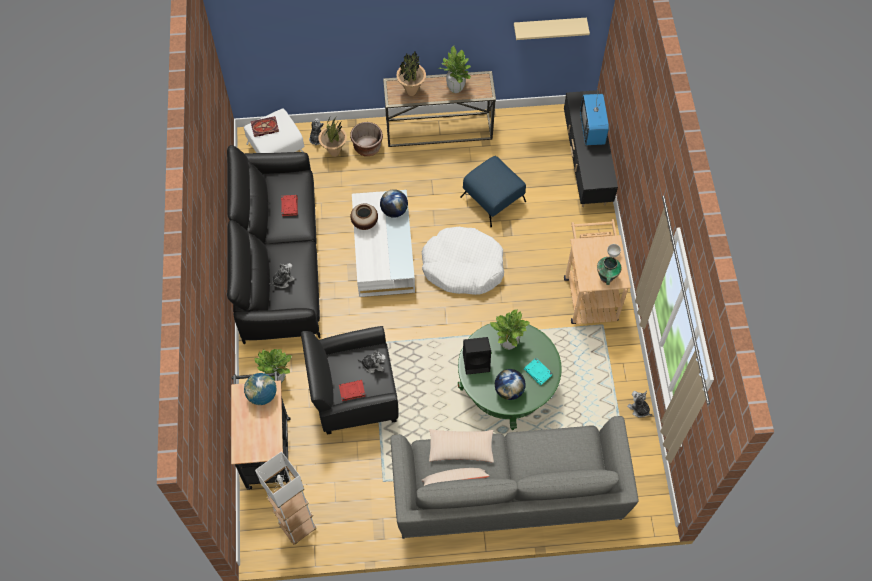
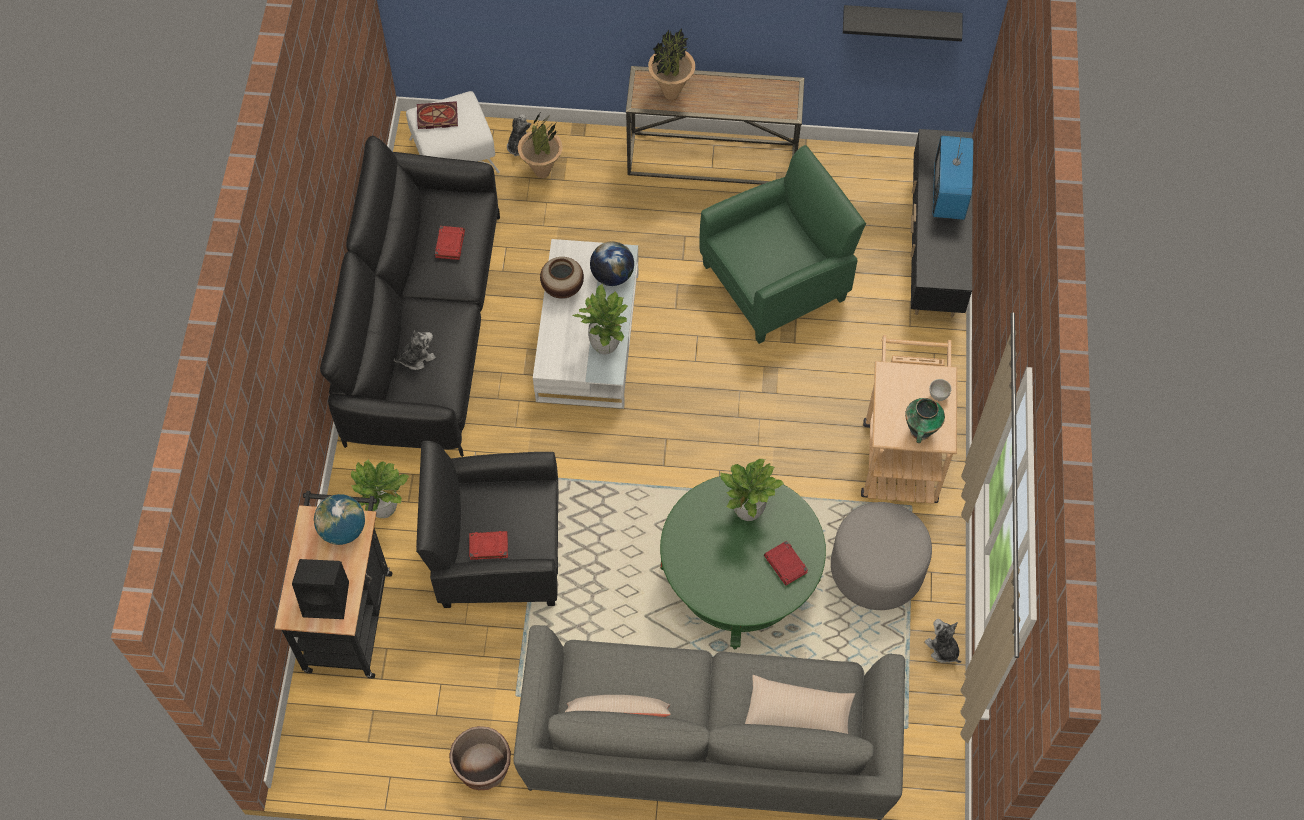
camera: 10 degrees right, 0 degrees up
(297, 526) = (370, 743): white floor lamp -> none
(367, 147) = (595, 170): brown planter -> brown planter (483, 767)
(373, 364) = (530, 510): plush toy -> none
(455, 88) = (741, 97): potted plant -> potted plant (604, 345)
(461, 448) = (639, 663): beige pillow -> beige pillow (798, 714)
(463, 266) = (707, 379): white dog bed -> none
(477, 362) = (692, 532): black speaker -> black speaker (327, 599)
(493, 199) = (775, 281): blue ottoman -> green armchair
(509, 390) = (734, 585): globe -> none
(538, 372) = (786, 564): turquoise book -> red book
(549, 27) = (900, 20): beige shelf -> black shelf
(589, 367) = (876, 569): none -> grey ottoman

